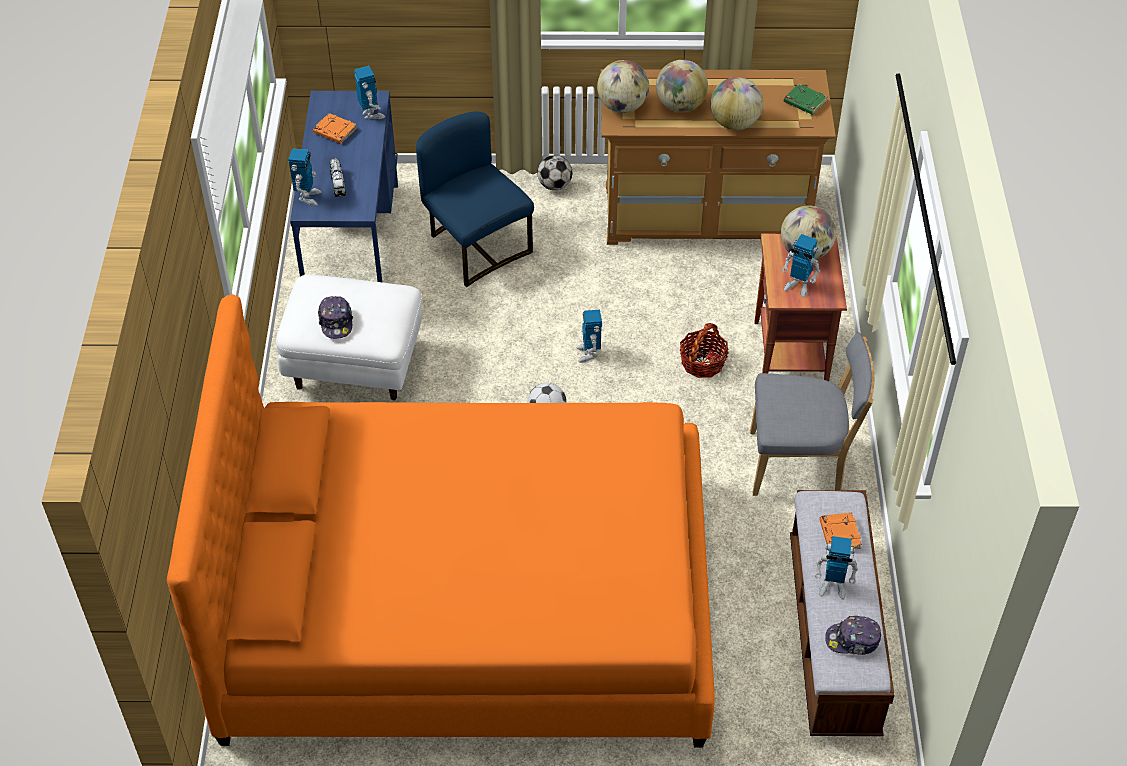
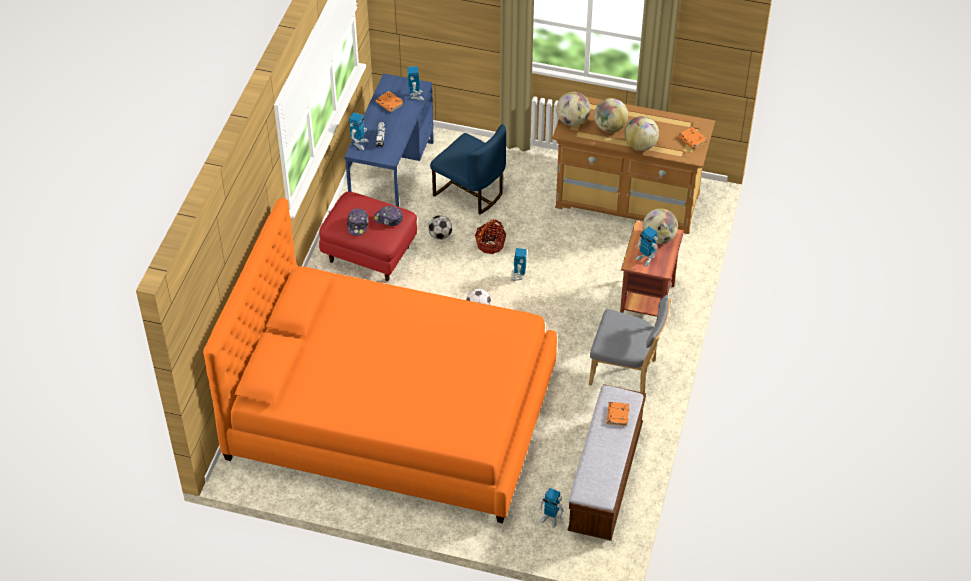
camera: 15 degrees right, 0 degrees up
(356, 366) = (370, 255): white ottoman -> red ottoman
(476, 246) = (470, 192): blue chair -> blue chair turned 150 degrees clockwise
(555, 185) = (535, 161): football -> football (440, 235)
(702, 362) = (588, 296): basket -> basket (490, 244)
(804, 102) = (691, 140): green book -> orange book
(832, 586) = (601, 444): toy robot -> toy robot (550, 518)
(853, 640) = (600, 477): cap -> cap (388, 219)

